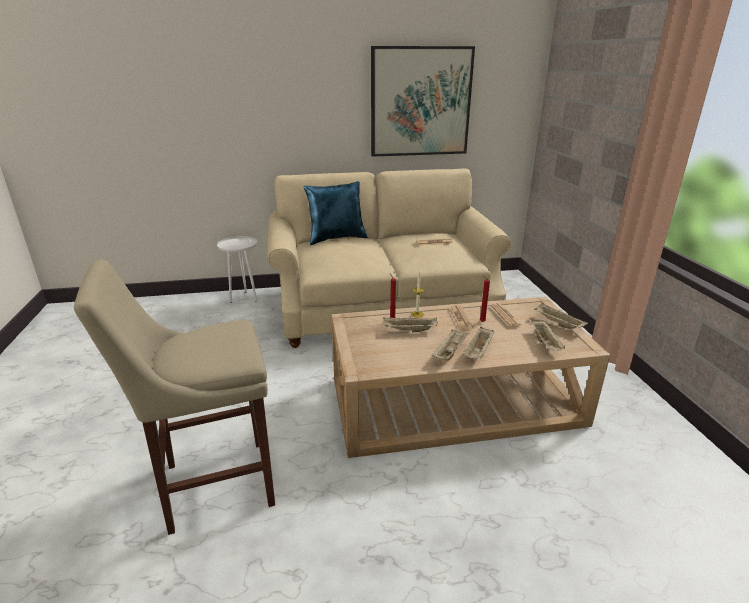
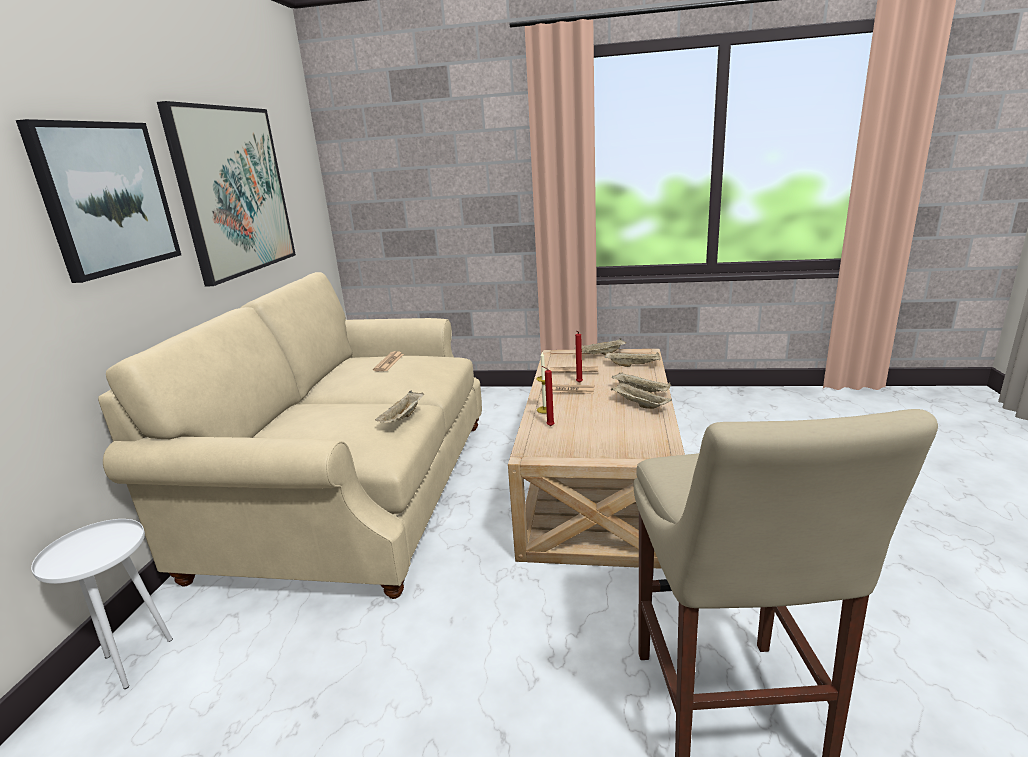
camera: 70 degrees left, 5 degrees down
(317, 98) = (106, 198): none -> picture
(337, 238) = (271, 424): blue pillow -> none
(409, 331) = (580, 419): beige tray -> beige tray (403, 418)

